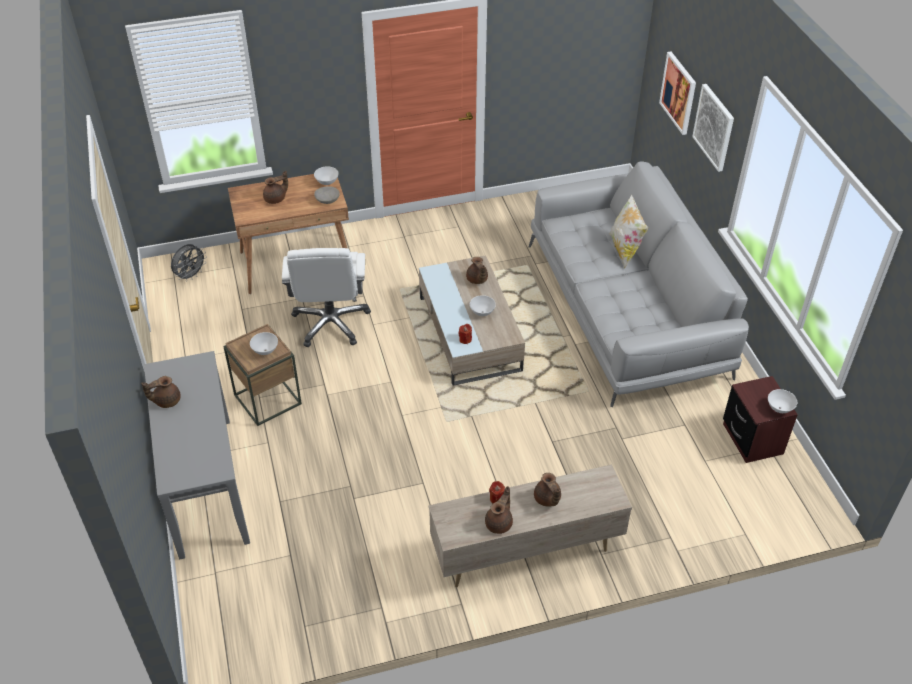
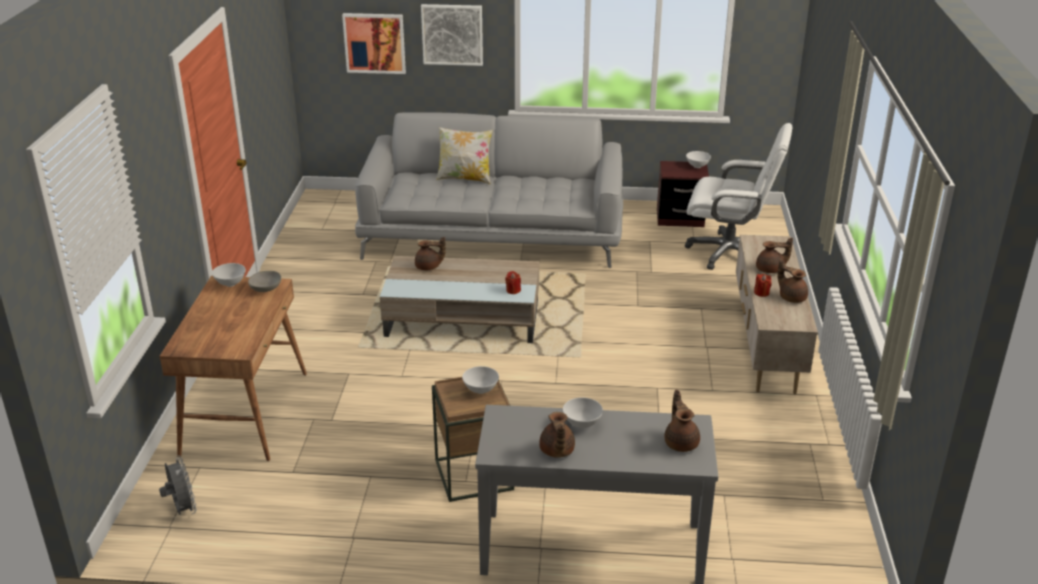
camera: 70 degrees left, 15 degrees down
(276, 199) = (225, 323): brown teapot -> brown teapot (681, 442)
(331, 323) = (376, 404): white office chair -> white office chair (729, 253)
(482, 313) = (481, 274): white bowl -> white bowl (582, 424)

